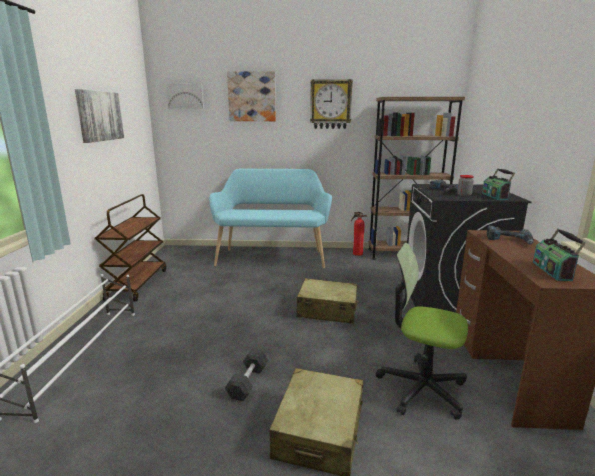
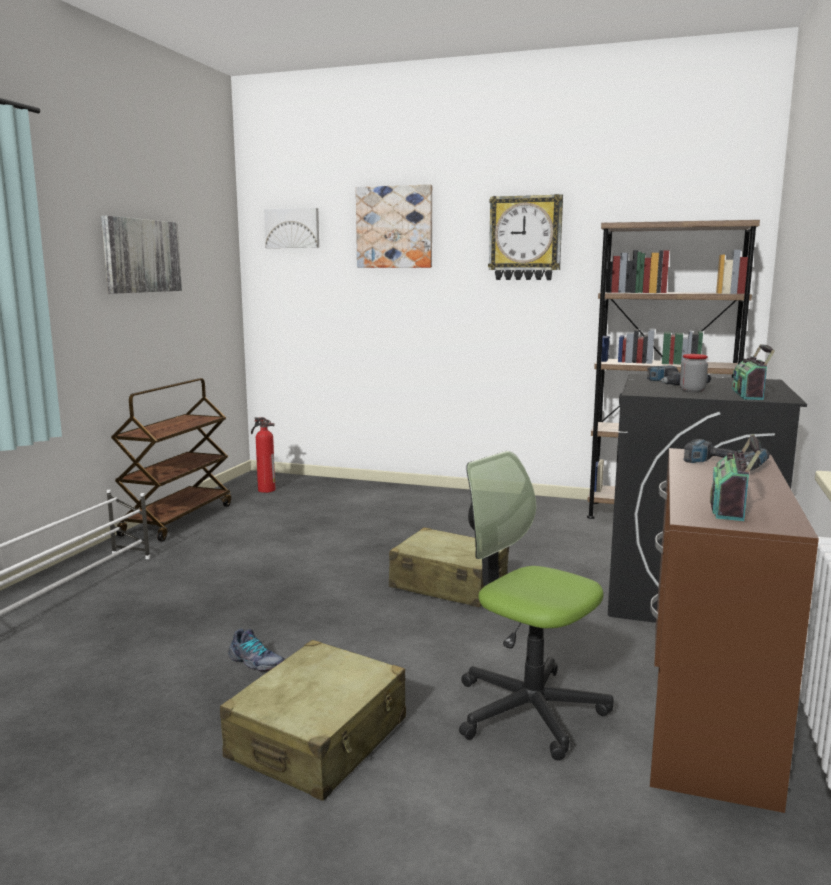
camera: 15 degrees right, 5 degrees down
(248, 382) = (256, 662): grey dumbbell -> shoe
(272, 257) = (411, 500): turquoise bench -> none
(357, 253) = (565, 507): fire extinguisher -> fire extinguisher (265, 490)

